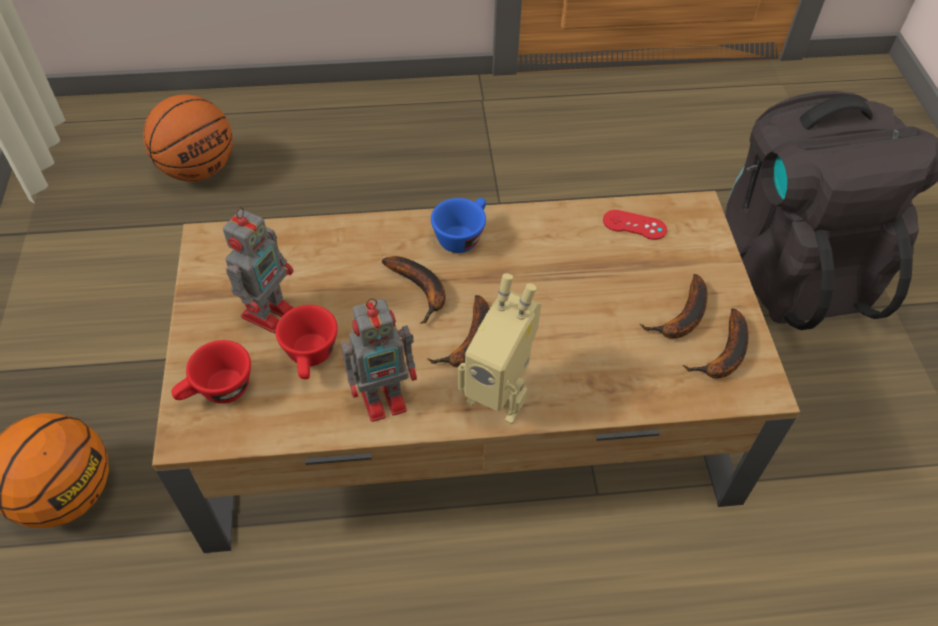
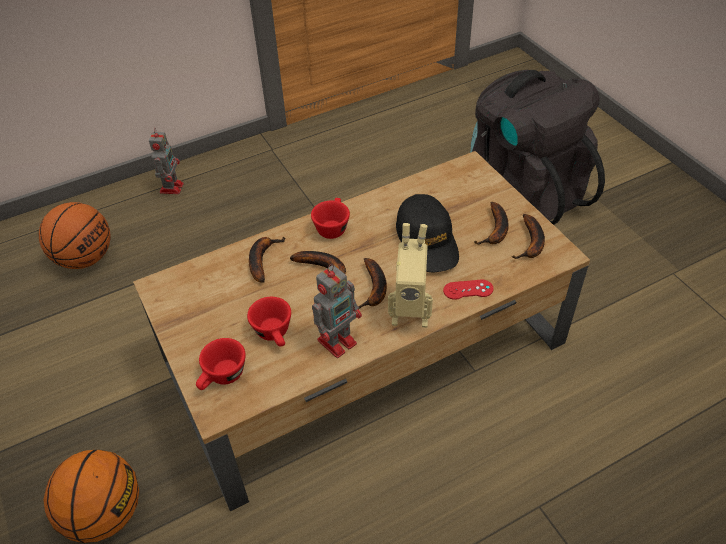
camera: 20 degrees left, 5 degrees down
(269, 311) = (228, 315): toy robot -> toy robot (172, 187)
(350, 250) = (262, 259): none -> banana
(462, 235) = (332, 226): blue cup -> red cup
(578, 300) = (427, 241): none -> black cap
(634, 225) = (437, 186): red game controller -> red game controller (468, 290)

